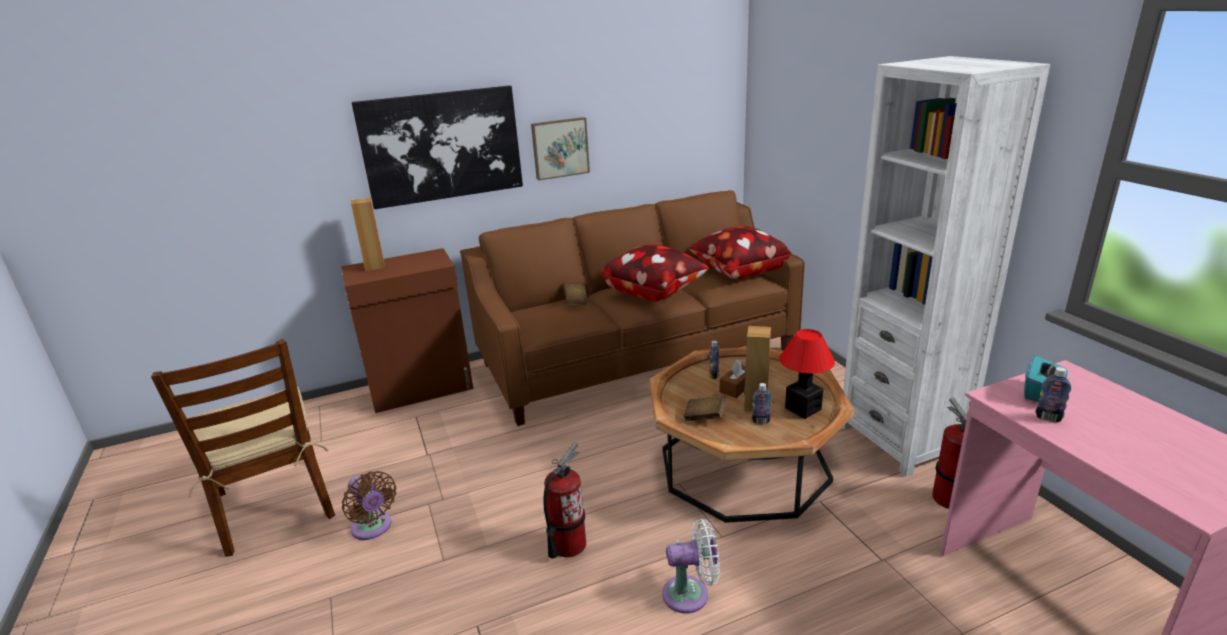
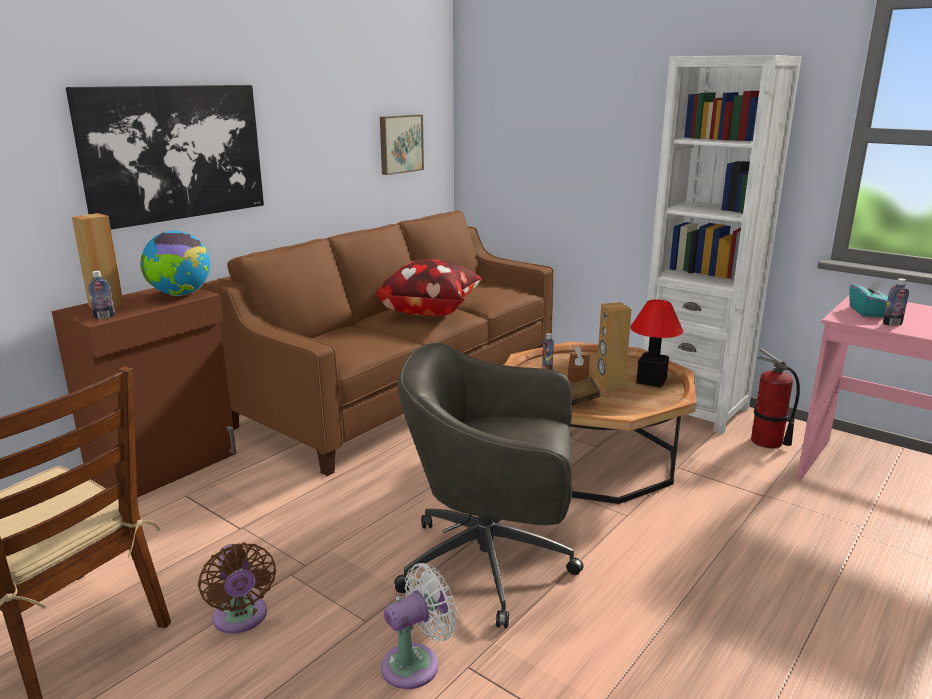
camera: 30 degrees left, 5 degrees down
(373, 528) = (241, 619): brown fan -> brown fan turned 45 degrees clockwise
(429, 262) = (180, 295): none -> globe
(560, 148) = (297, 162): picture -> picture (400, 144)
(568, 545) = (492, 564): fire extinguisher -> grey office chair
(576, 301) = (354, 327): brown book -> none
(690, 594) = (646, 567): white fan -> white fan (416, 663)
(737, 272) = (489, 288): pillow -> none
(761, 421) = (628, 396): bottle -> bottle (104, 317)

